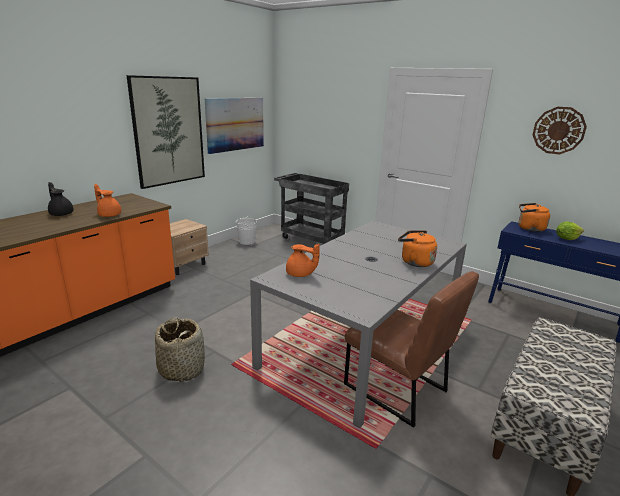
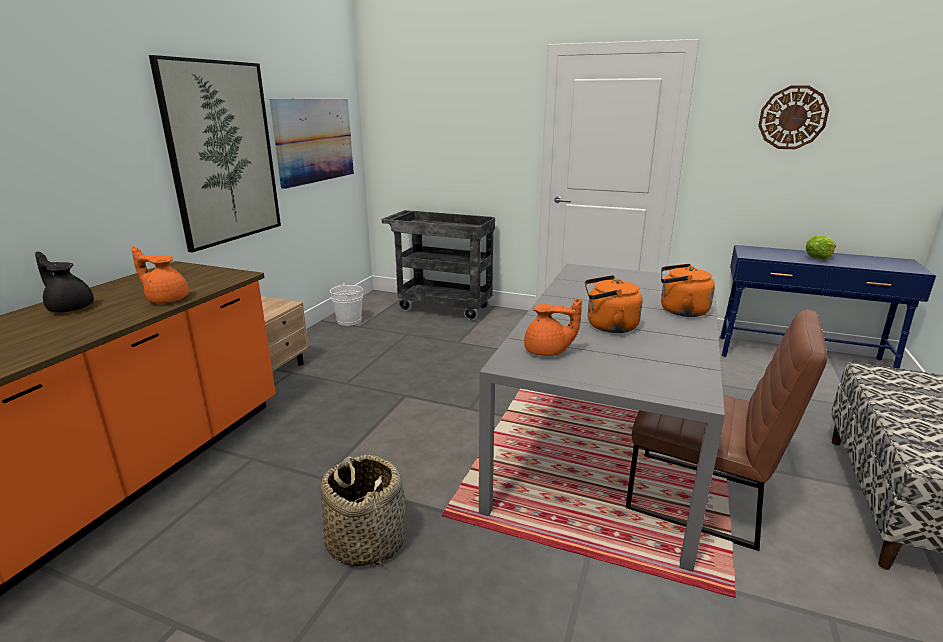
camera: 15 degrees left, 0 degrees up
(529, 228) = (765, 251): orange kettle -> orange kettle (608, 326)

